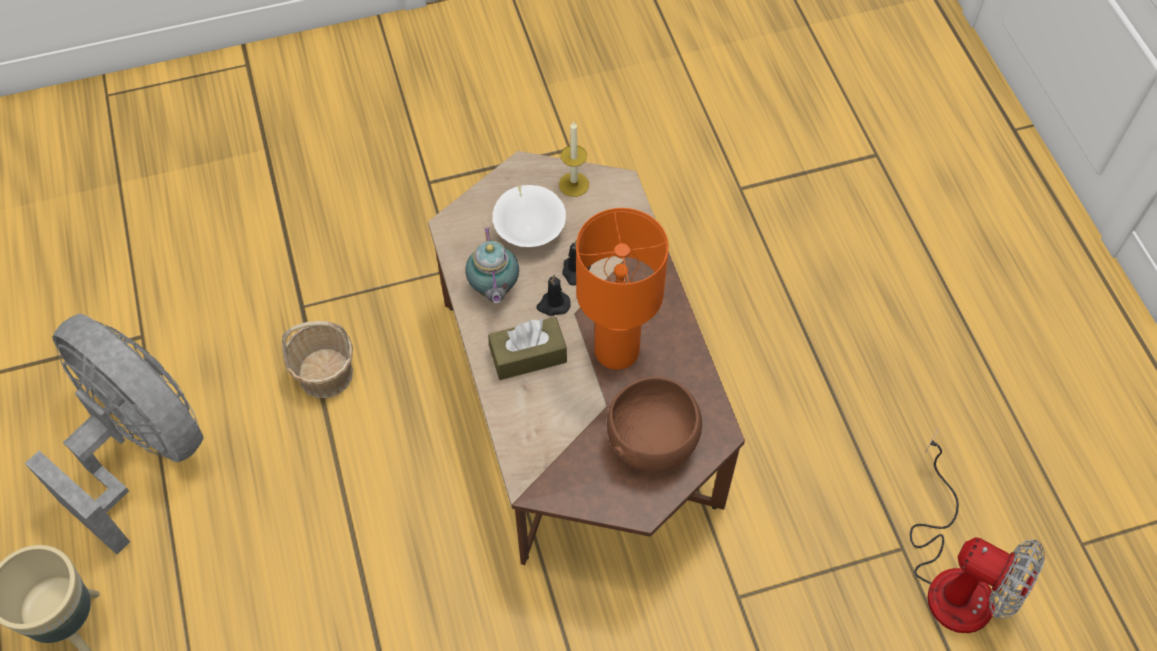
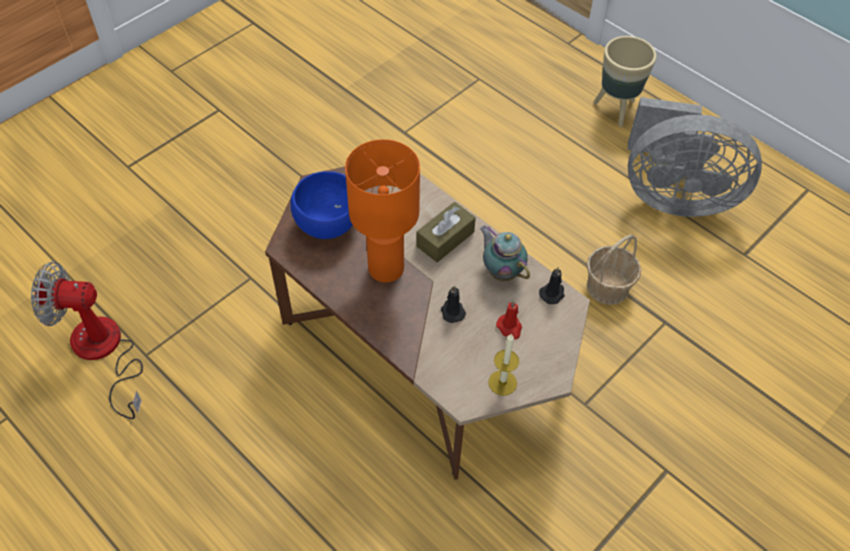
camera: 150 degrees right, 5 degrees down
(529, 229) = (509, 328): white bowl -> red candle
(553, 305) = (452, 280): black candle -> black candle (552, 293)
(653, 442) = (327, 223): brown bowl -> blue bowl

